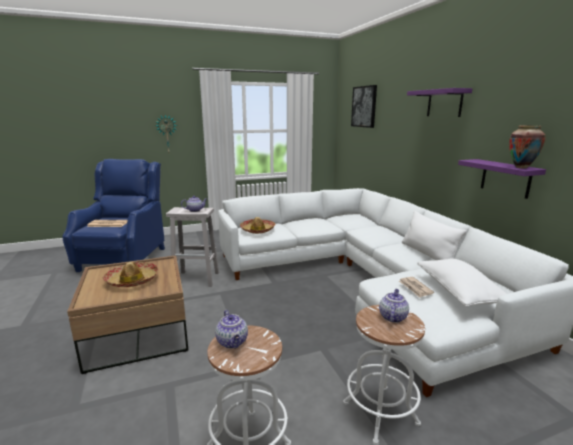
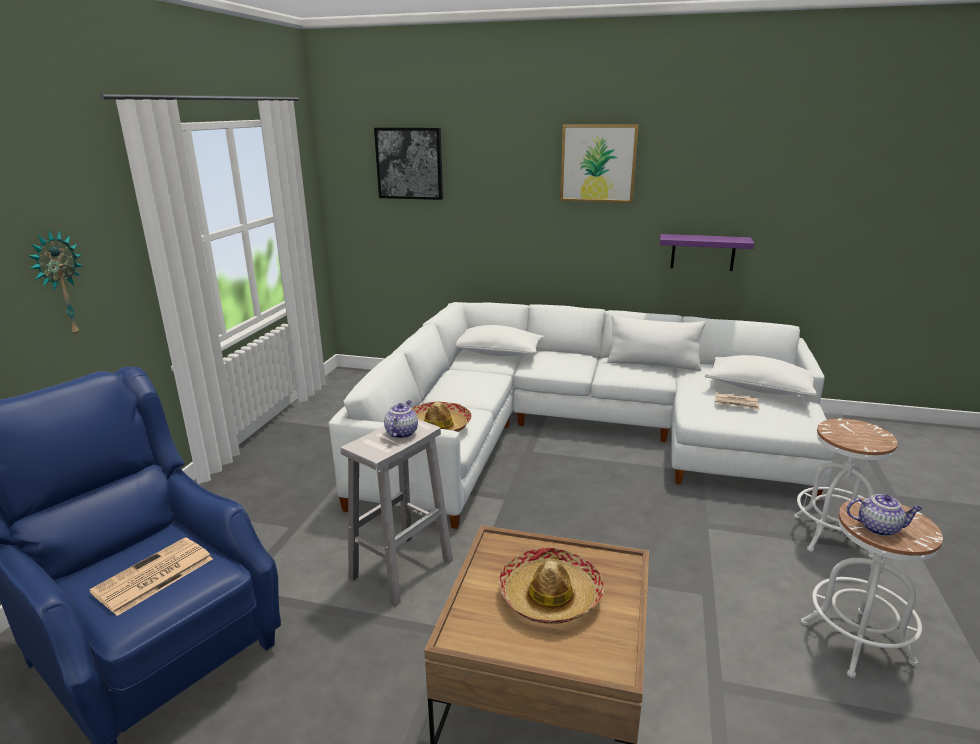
camera: 55 degrees left, 5 degrees up
(358, 220) = (497, 353): none -> white pillow
(392, 317) = (847, 429): teapot -> none
(444, 103) = (598, 163): purple shelf -> picture
(521, 167) = (736, 239): vase -> none

